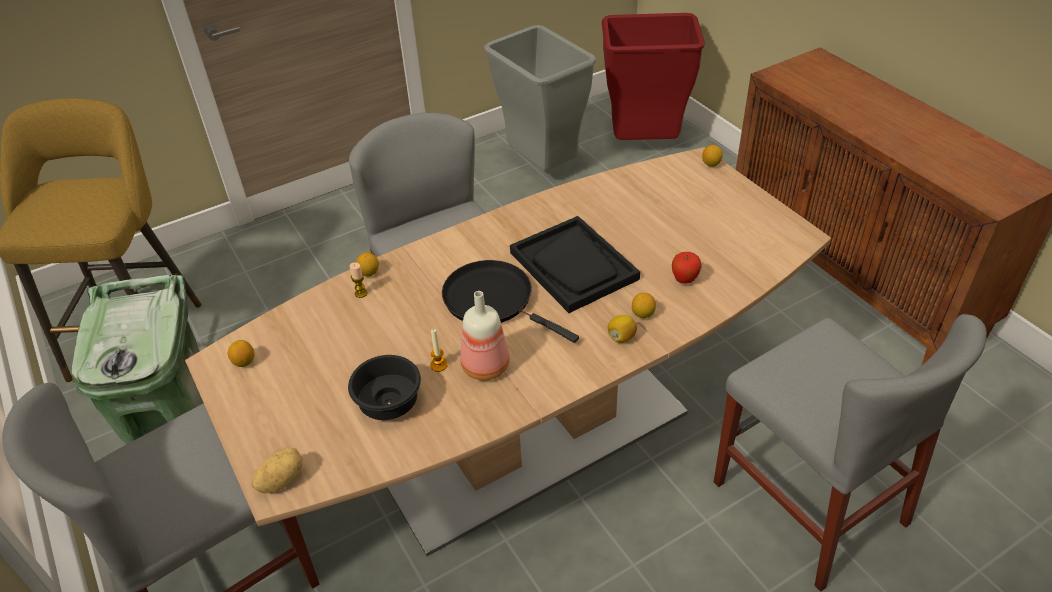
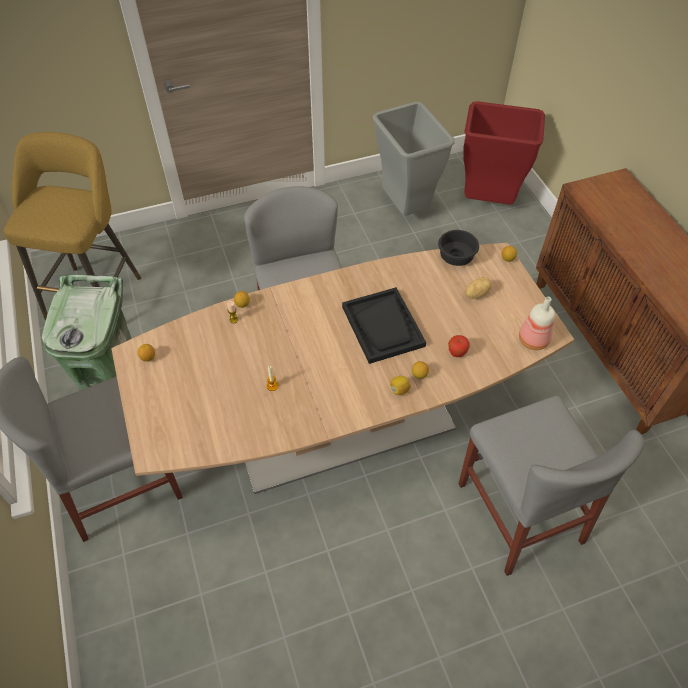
camera: 10 degrees right, 10 degrees up
(281, 479) = (155, 448): potato -> potato (476, 293)
(387, 402) = (232, 407): black bowl -> black bowl (455, 257)
(486, 367) = (303, 394): bottle -> bottle (533, 341)
(493, 300) = (321, 343): black frying pan -> none

